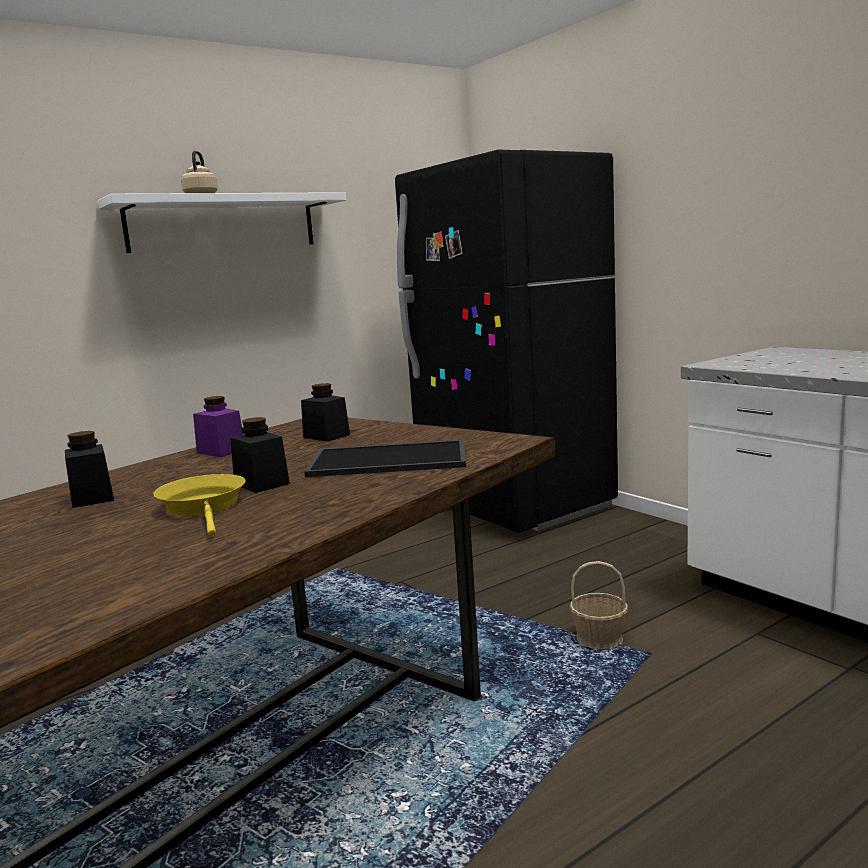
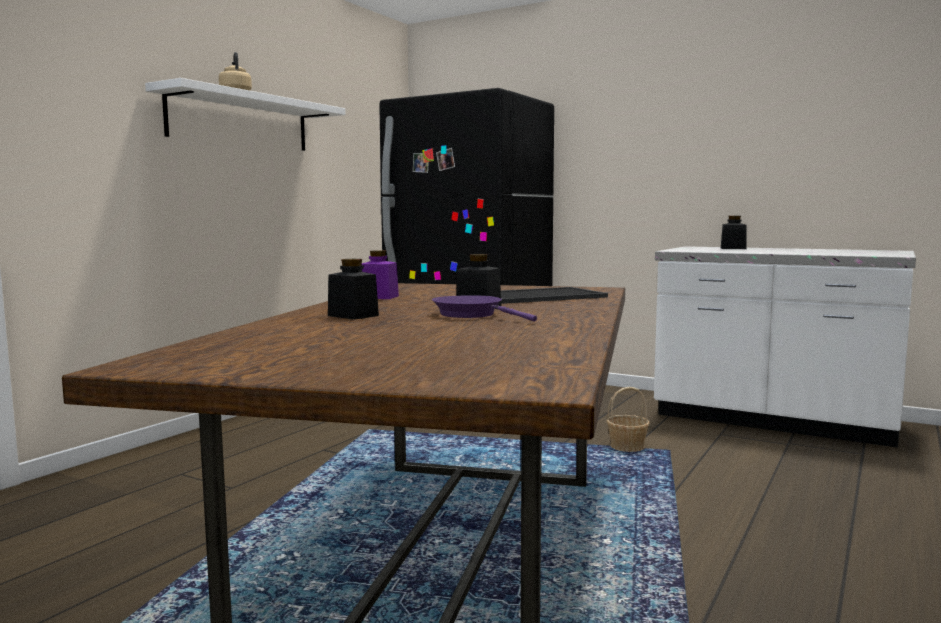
camera: 25 degrees left, 5 degrees down
(204, 507) = (472, 315): yellow frying pan -> purple frying pan
(326, 436) = (446, 290): black jar -> black jar (733, 248)

